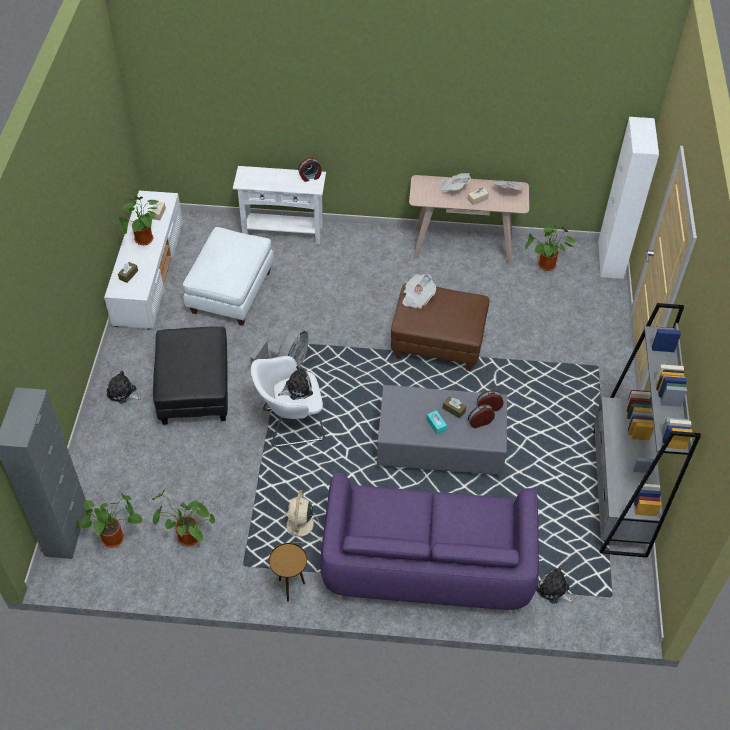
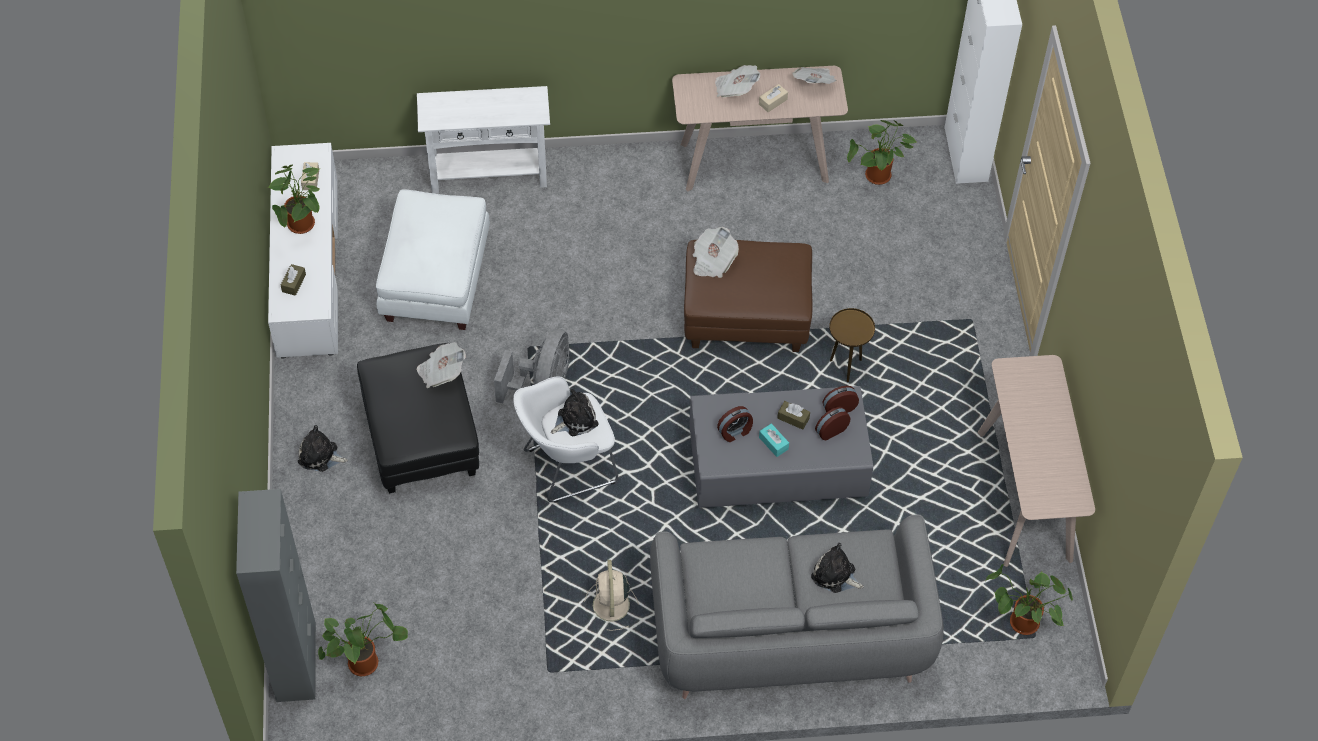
camera: 10 degrees left, 5 degrees up
(186, 538) = (462, 647): potted plant -> potted plant (1021, 624)
(211, 344) = (441, 372): none -> newspaper
(290, 588) = (617, 691): brown side table -> brown side table (846, 367)
(310, 177) = (526, 98): alarm clock -> alarm clock (735, 432)
(427, 565) = (790, 633): purple sofa -> grey sofa
(554, 590) = (960, 640): plush toy -> plush toy (835, 575)
(618, 492) = (1025, 496): grey bookcase -> beige console table

